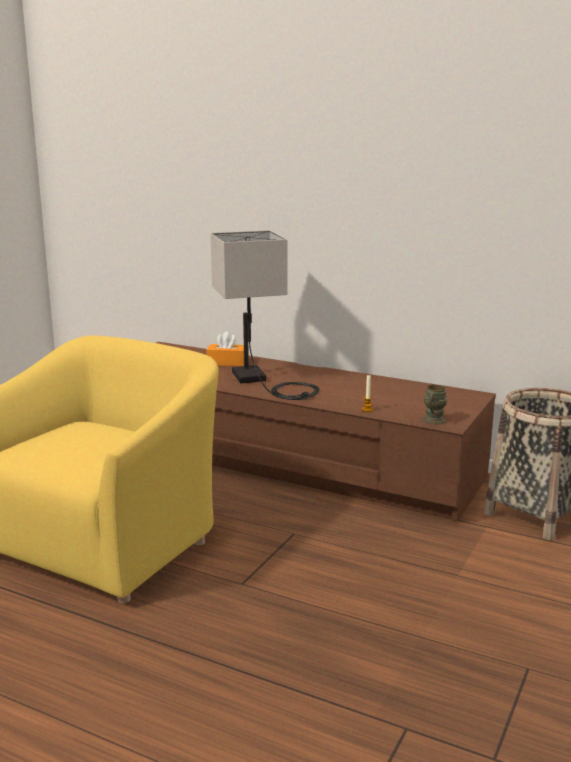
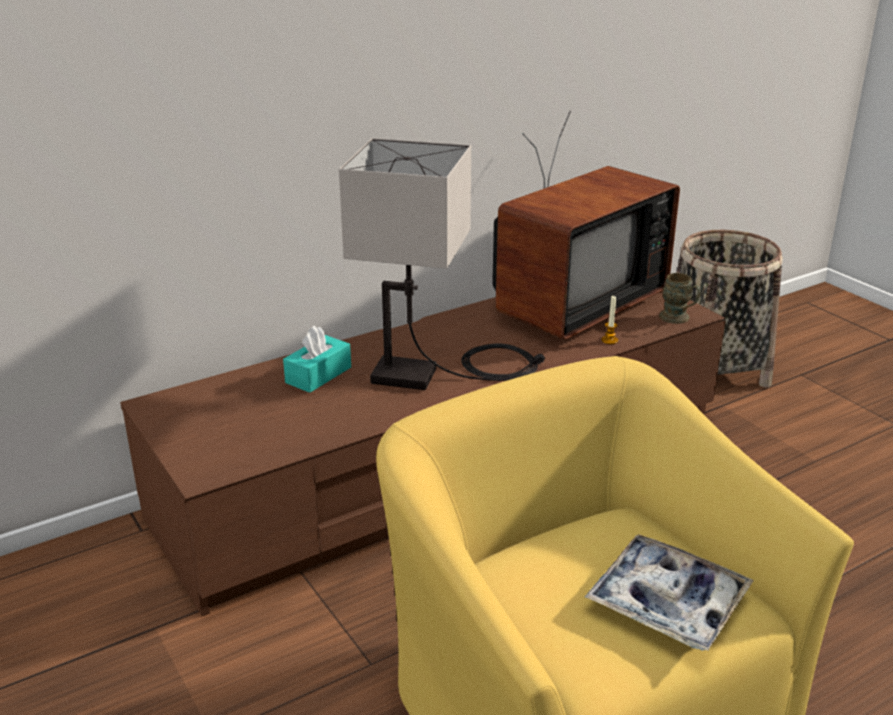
camera: 60 degrees left, 10 degrees up
(81, 459) = (667, 602): none -> tray
(227, 362) = (318, 375): orange tissue box -> turquoise tissue box
(400, 393) = (571, 306): none -> television

